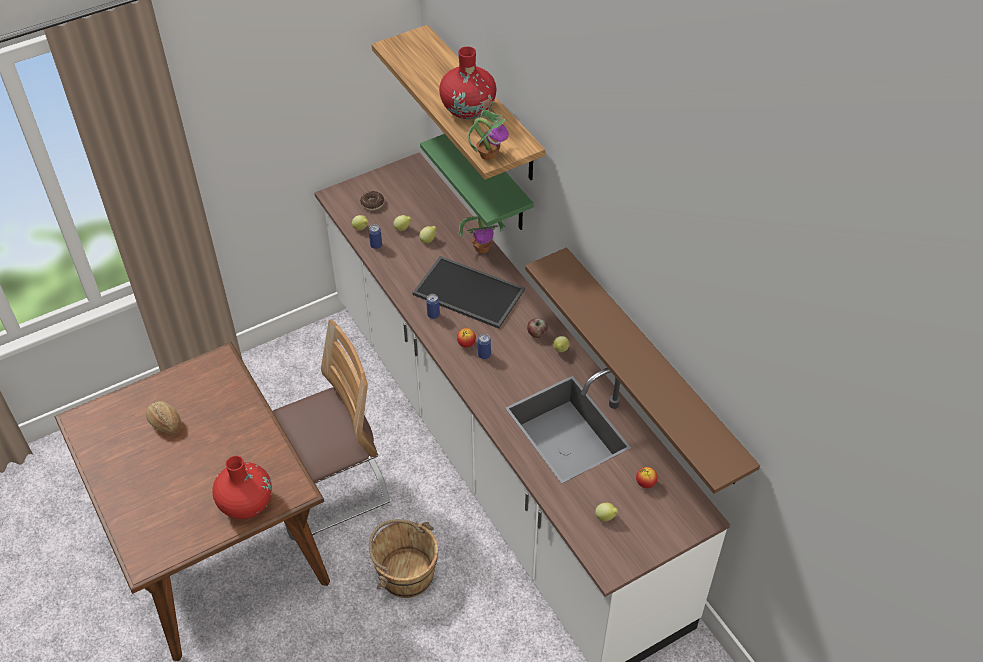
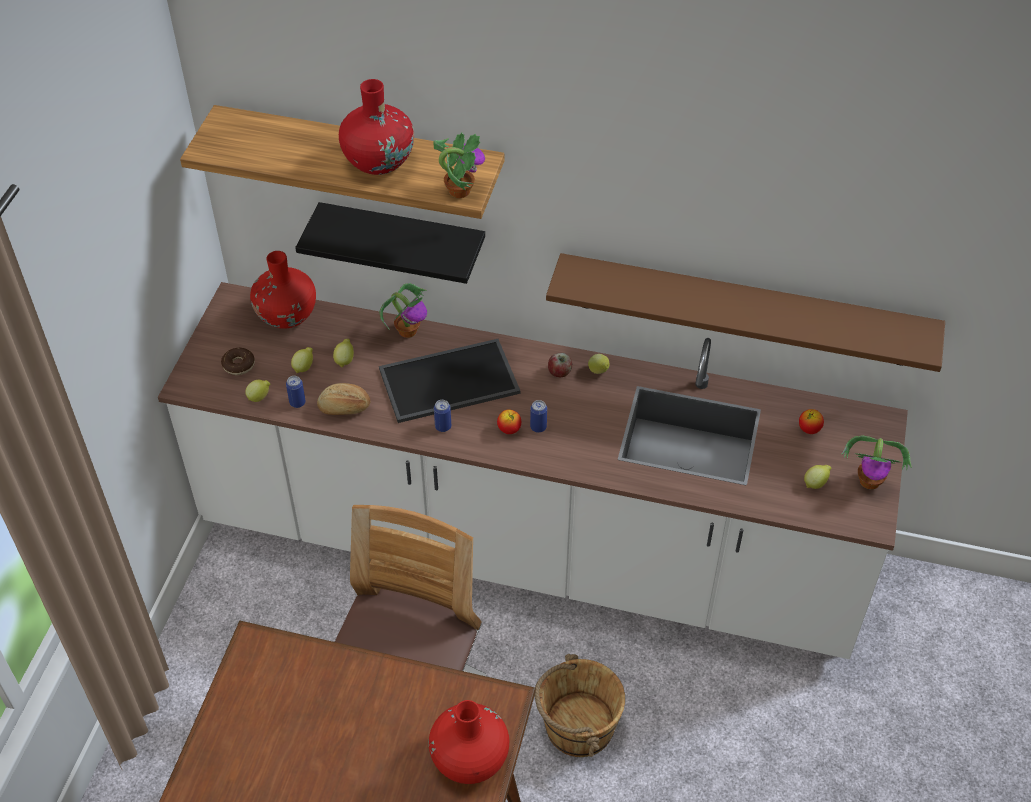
camera: 45 degrees left, 0 degrees up
(165, 423) = (277, 758): bread -> bread (344, 408)
(429, 194) = (287, 315): none -> red vase
(498, 182) = (403, 241): green shelf -> black shelf
(643, 544) = (870, 481): none -> potted plant

